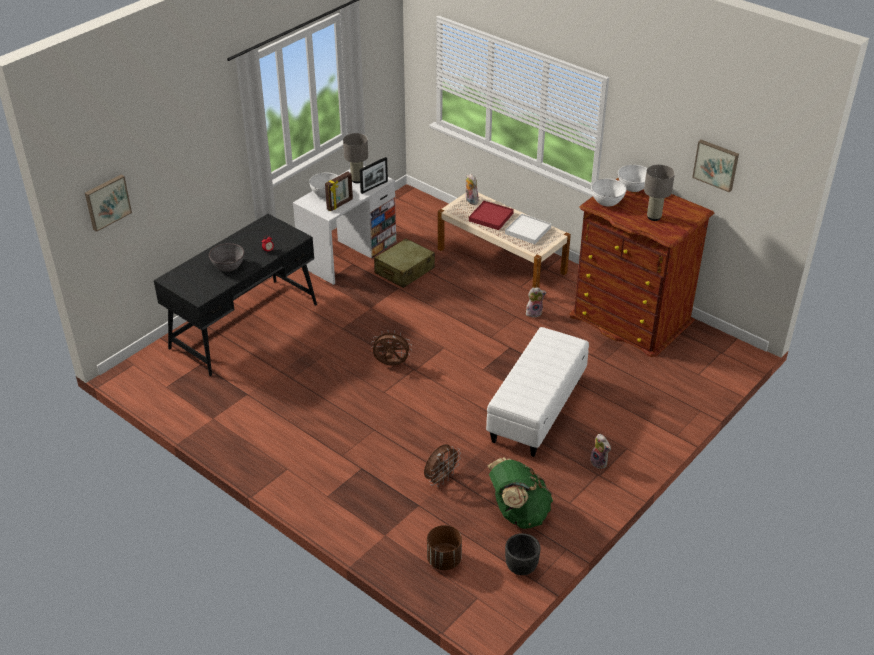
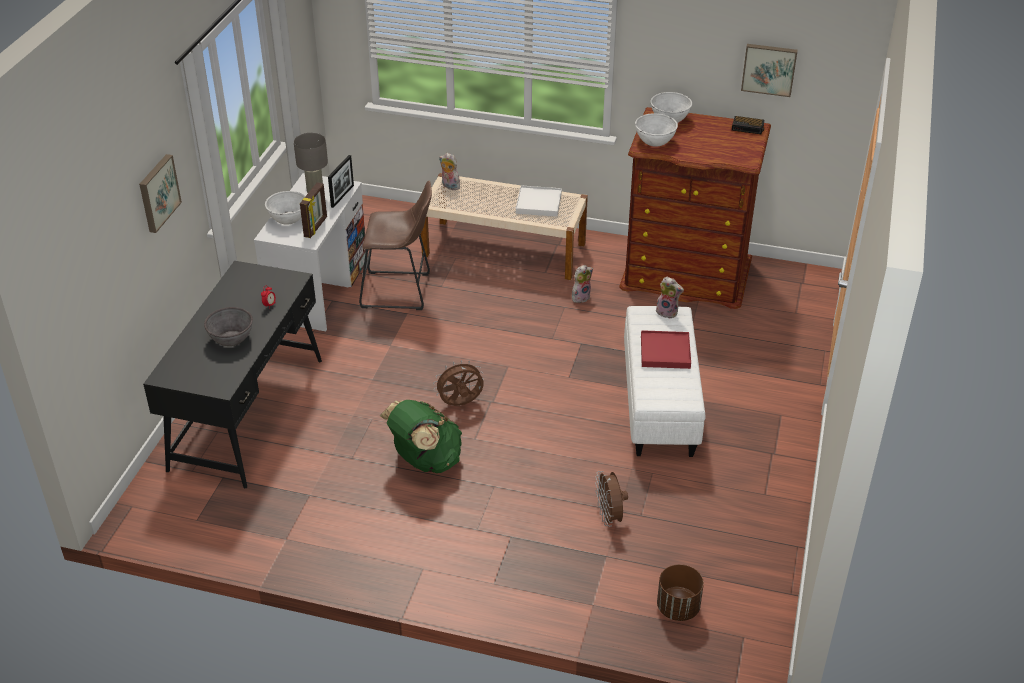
camera: 25 degrees left, 0 degrees up
(107, 202) = (76, 291): picture -> picture (157, 193)
(404, 271) = (400, 291): beige suitcase -> brown stool
(440, 479) = (609, 517): brown fan -> brown fan turned 150 degrees clockwise
(491, 217) = (486, 199): red tray -> red tray (665, 352)
(518, 513) = (720, 525): green backpack -> green backpack (425, 460)
(521, 567) = (765, 585): black planter -> none
(600, 462) = (765, 439): plush toy -> plush toy (668, 312)
(653, 217) = (716, 145): grey table lamp -> none
(691, 210) = (748, 128): none -> alarm clock

